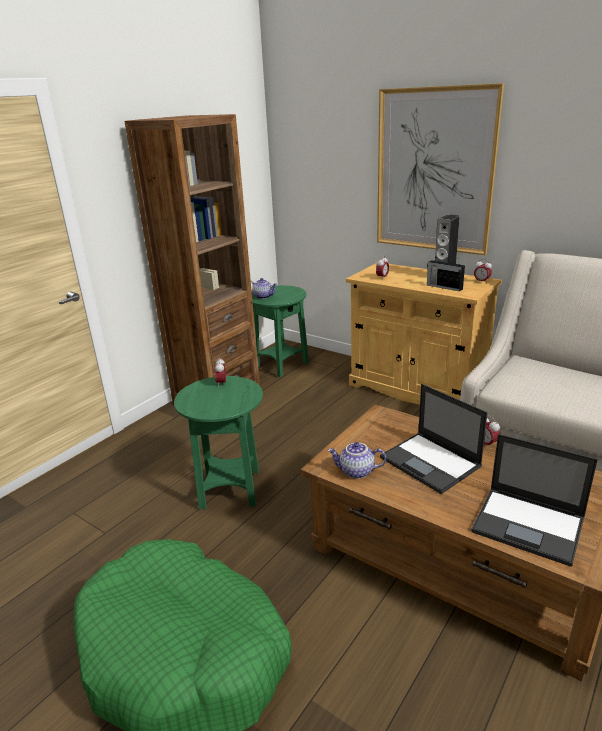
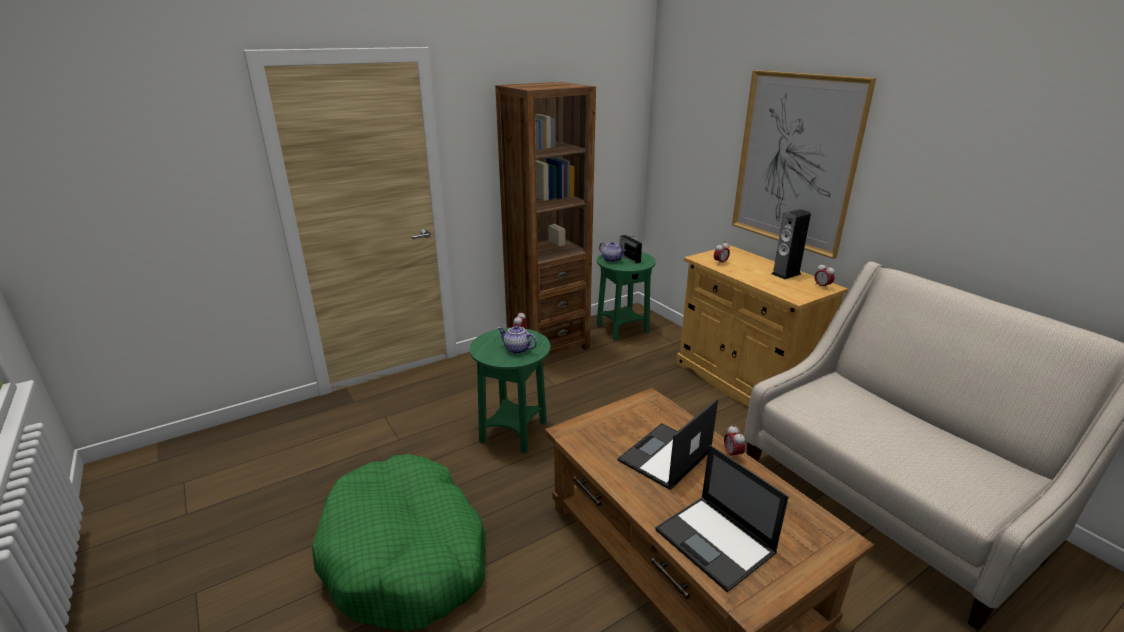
camera: 20 degrees right, 0 degrees up
(356, 472) = (590, 445): teapot -> teapot (516, 349)
(431, 462) = (665, 456): laptop -> laptop turned 60 degrees clockwise
(443, 287) = (775, 284): radio -> radio (629, 258)

